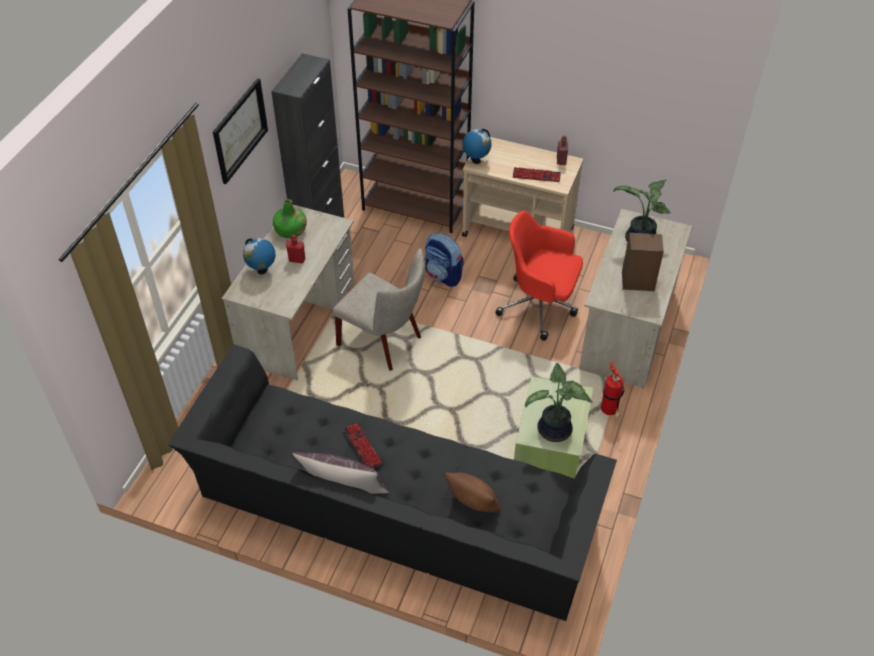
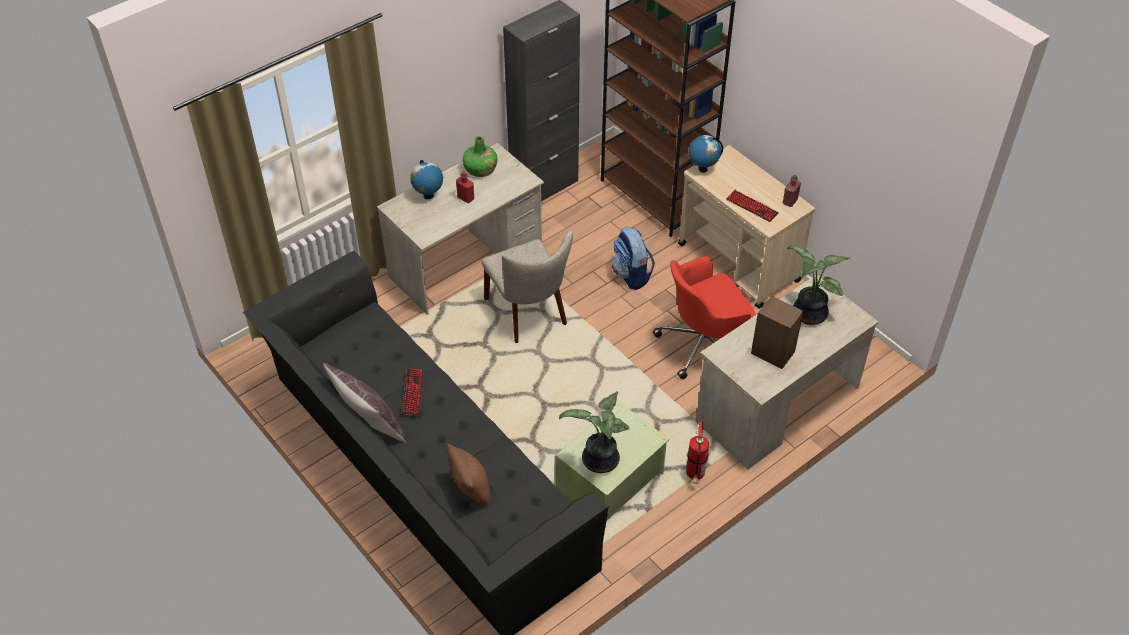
camera: 30 degrees right, 0 degrees up
(240, 130) = (450, 54): picture -> none
(540, 306) = (704, 345): red office chair -> red office chair turned 75 degrees counterclockwise

